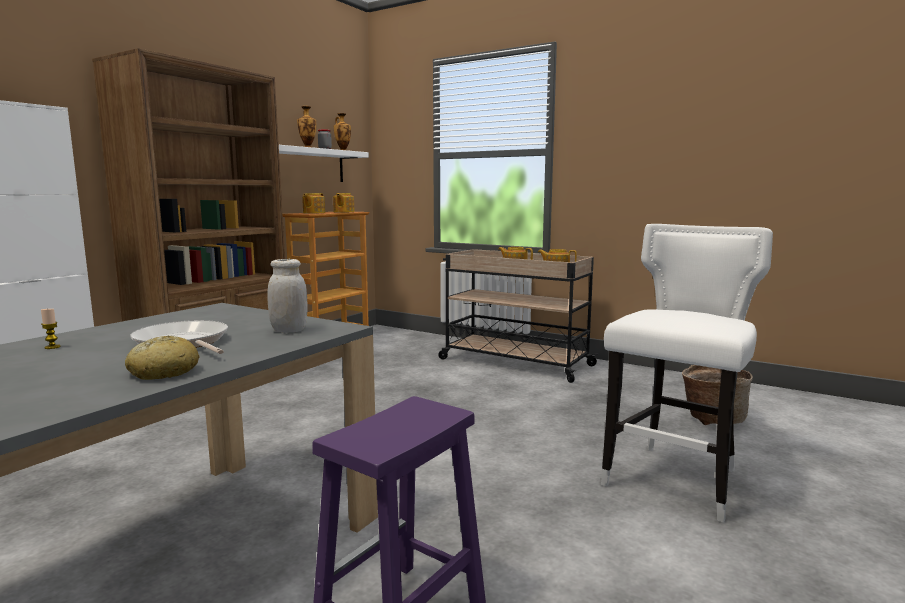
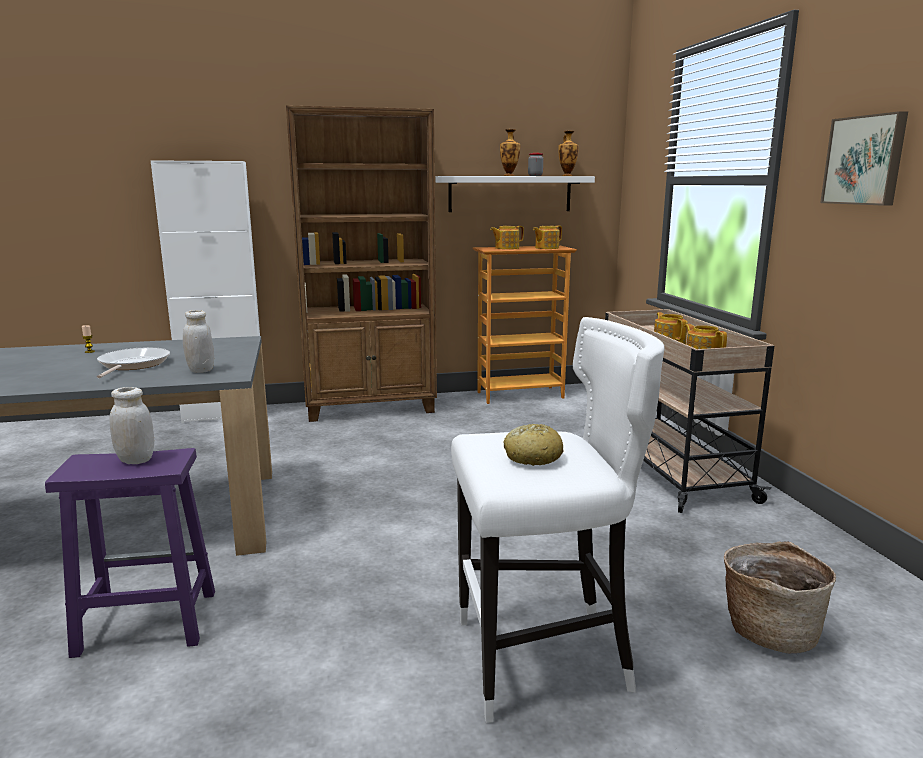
camera: 45 degrees right, 5 degrees up
(163, 372) = (61, 382): bread -> bread (532, 457)
(398, 420) = (136, 460): none -> white jar
(629, 137) = (865, 160): none -> picture

